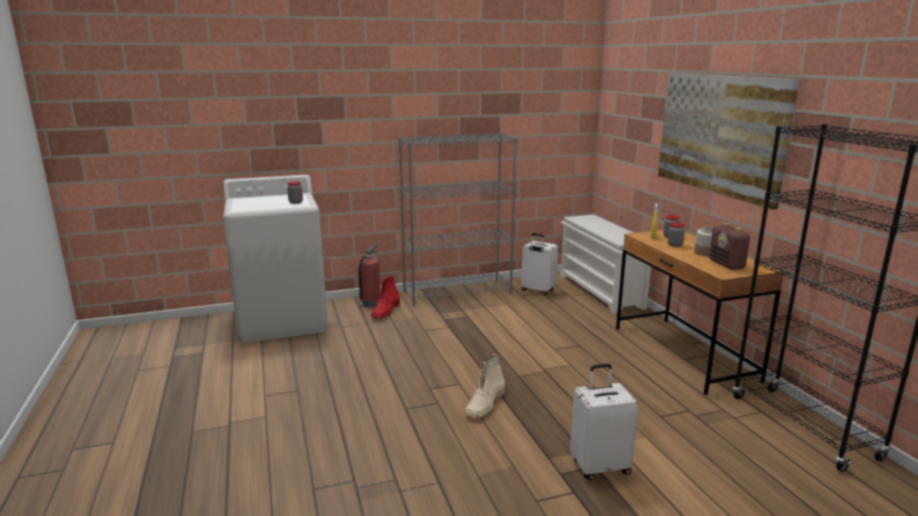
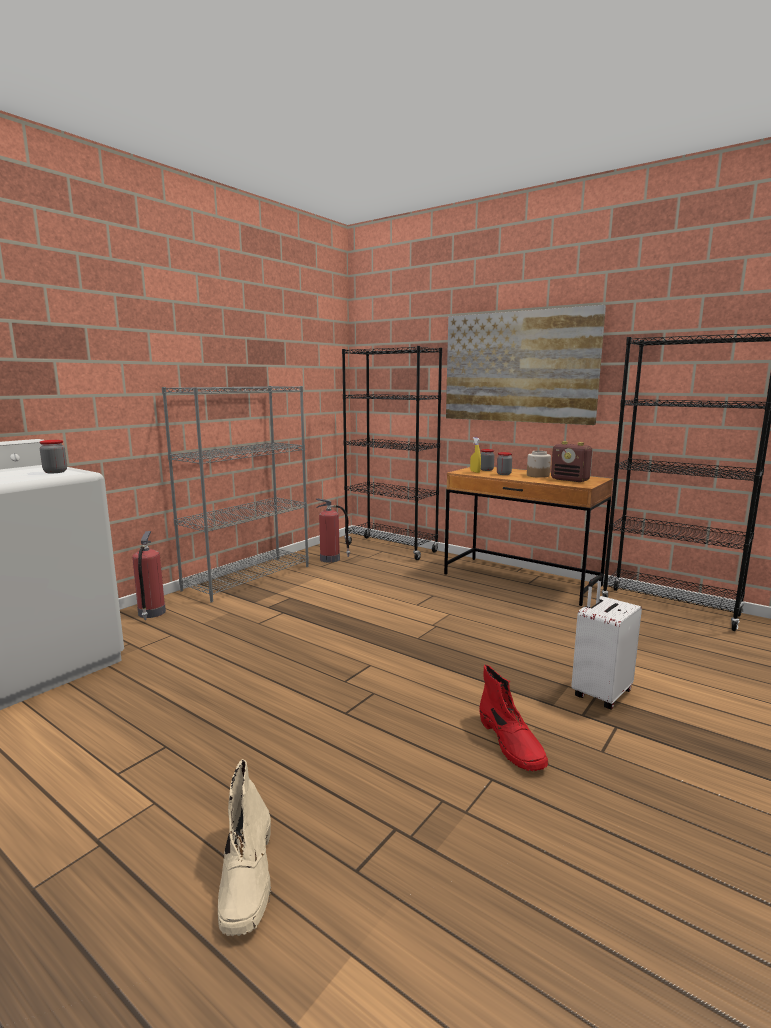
camera: 35 degrees left, 5 degrees down
(386, 311) = (182, 616): red boot -> red boot (511, 743)
(485, 404) = (424, 676): beige boot -> beige boot (247, 877)
(537, 291) = (331, 559): white suitcase -> fire extinguisher
(602, 292) = (391, 548): white shoe rack -> black bookcase

